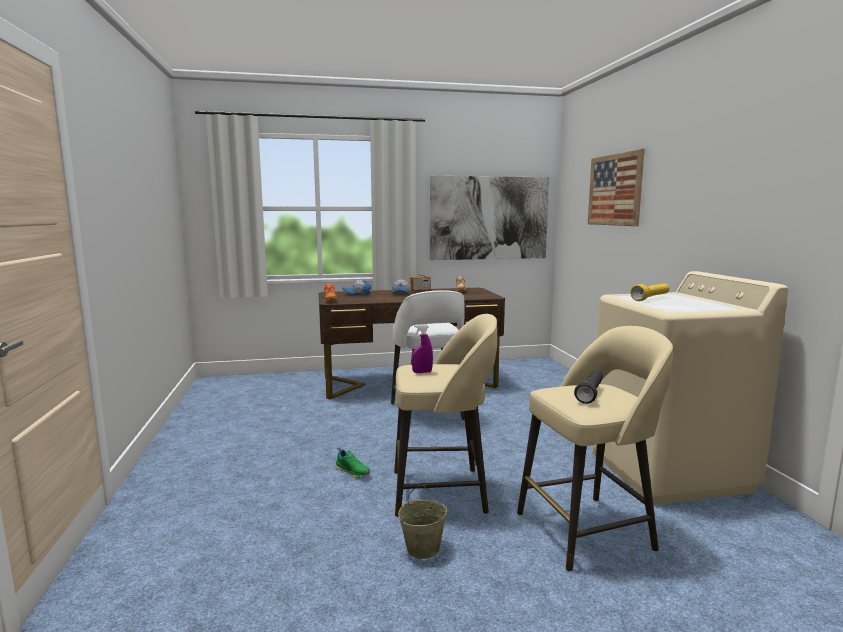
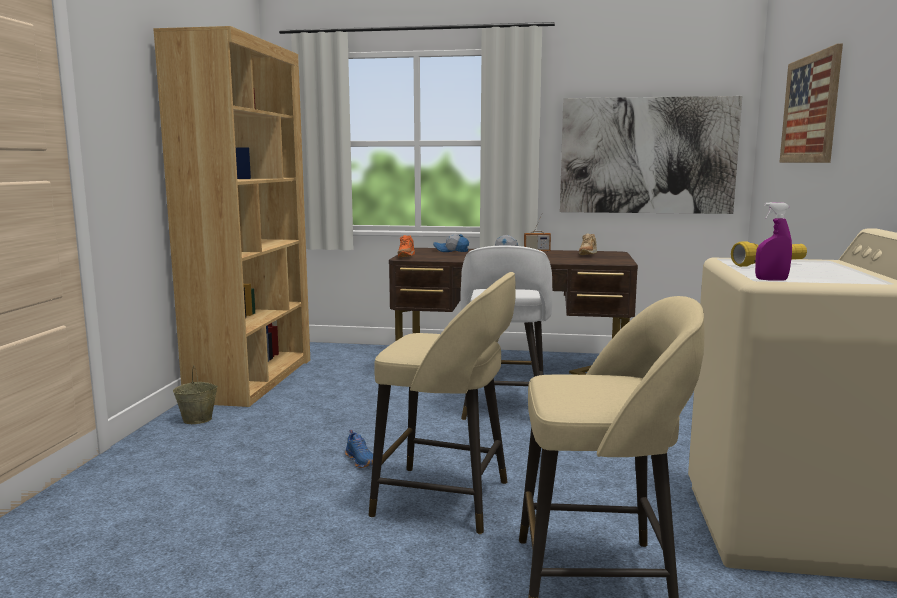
camera: 20 degrees right, 0 degrees up
(203, 414) = (253, 379): none -> brown bookcase
(353, 471) = (361, 460): green shoe -> blue shoe
(422, 372) = (419, 341): purple spray bottle -> purple spray bottle (771, 280)
(423, 548) = (372, 556): beige bucket -> beige bucket (198, 419)
(590, 394) = (598, 386): black flashlight -> none

